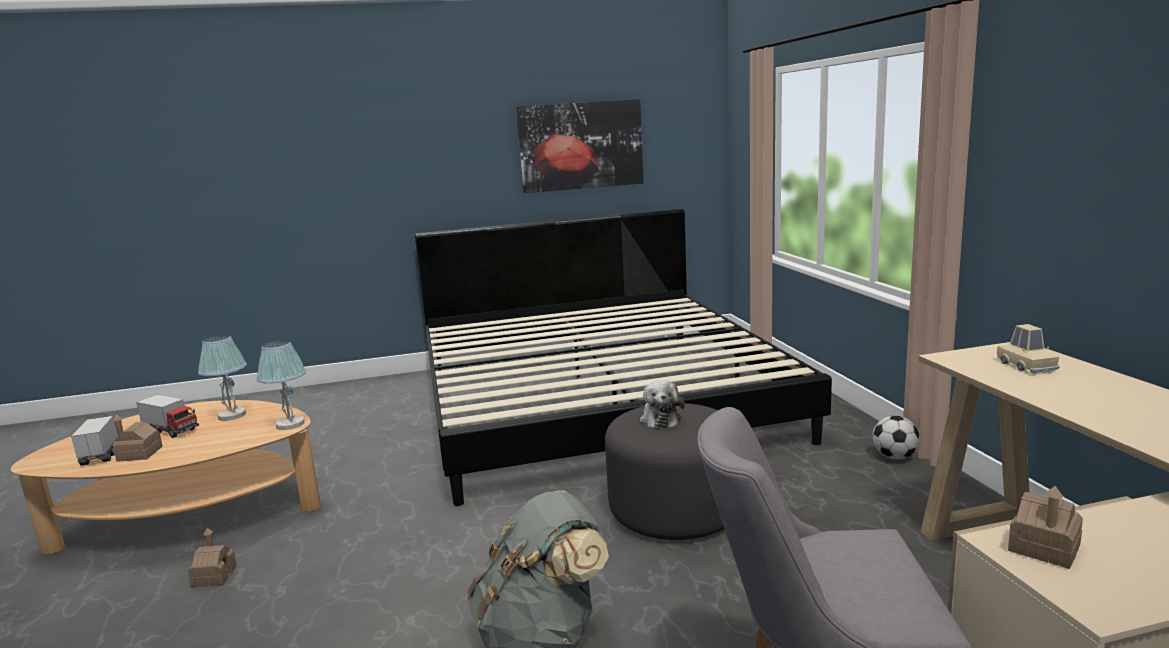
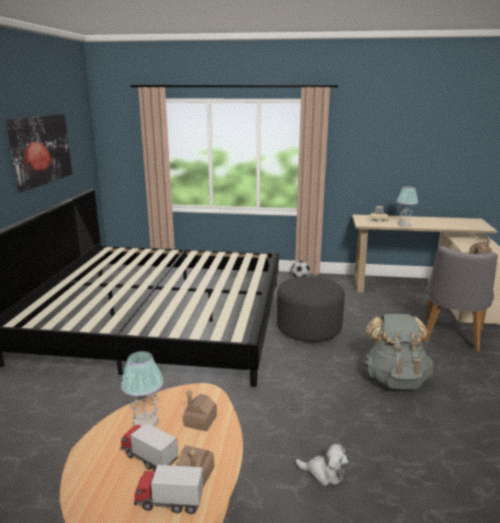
camera: 70 degrees left, 5 degrees up
(171, 431) = (149, 458): toy truck -> toy truck turned 105 degrees counterclockwise
(214, 576) = (279, 500): toy house -> toy house (200, 421)
(290, 424) = (202, 391): table lamp -> table lamp (404, 225)
(660, 418) = (305, 287): plush toy -> plush toy (324, 473)

